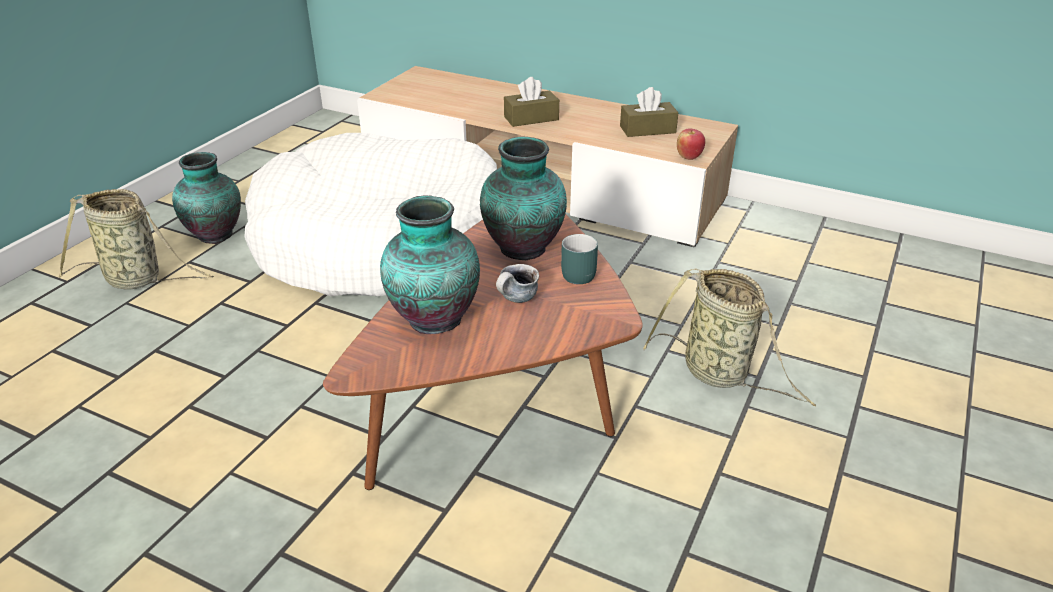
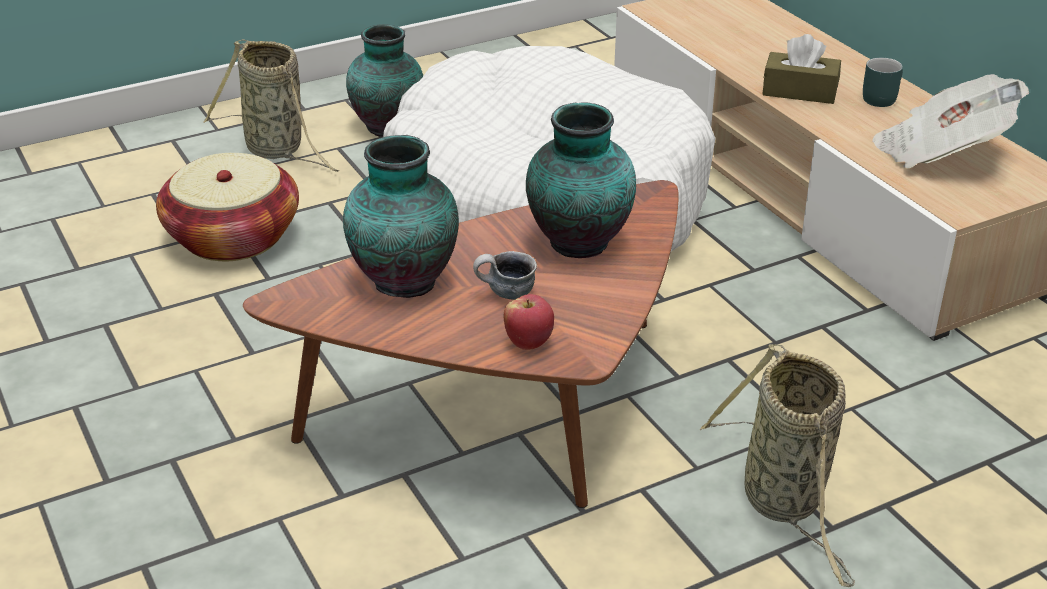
camera: 35 degrees right, 0 degrees up
(163, 357) = (233, 237): none -> basket
(577, 272) = (605, 291): turquoise mug -> turquoise mug (880, 97)
(647, 129) = (941, 152): brown tissue box -> newspaper
(689, 157) = (951, 207): apple -> apple (528, 343)

